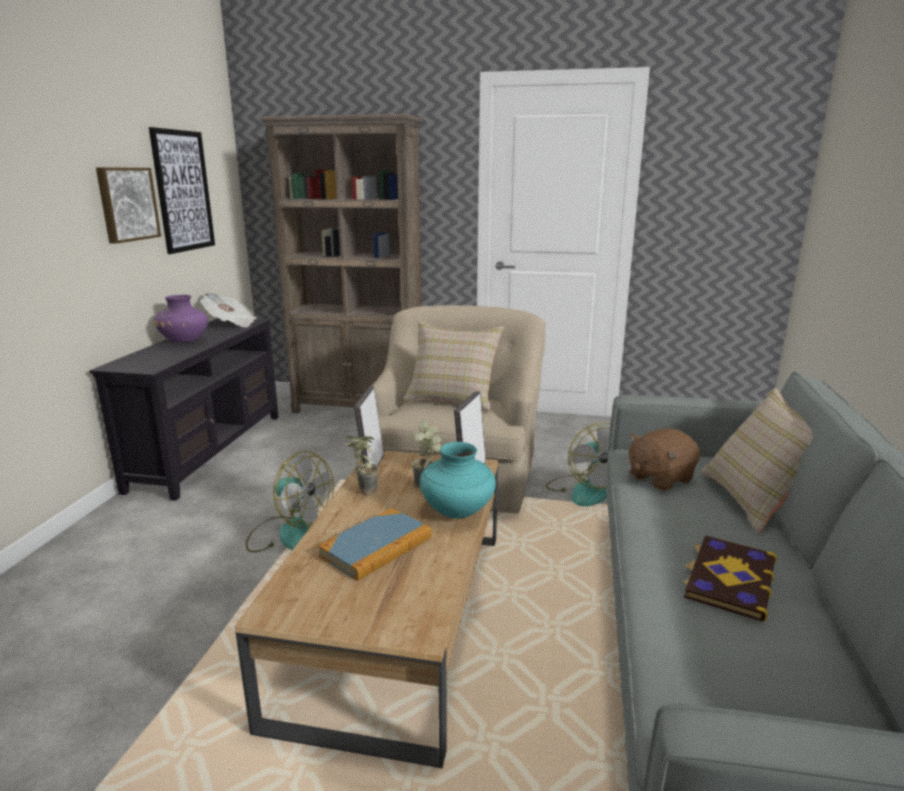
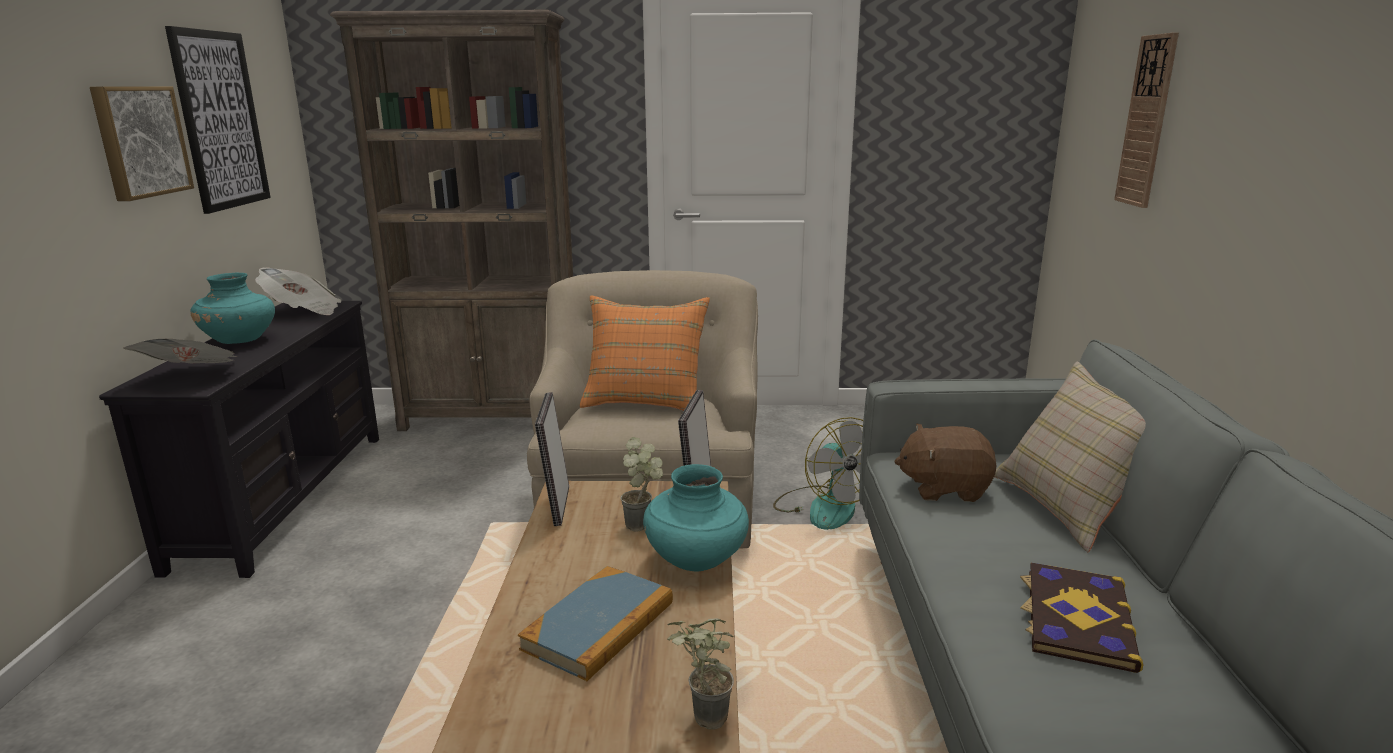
camera: 10 degrees left, 0 degrees up
(148, 362) = (193, 377): none -> newspaper
(184, 341) = (240, 340): purple vase -> turquoise vase
(289, 533) = (434, 610): fan -> none
(362, 491) = (554, 543): potted plant -> potted plant (700, 721)
(453, 399) = (646, 400): beige pillow -> orange pillow
(659, 478) = (944, 488): brown plush toy -> brown plush toy turned 45 degrees clockwise
(867, 200) = (1146, 121): none -> wall clock

